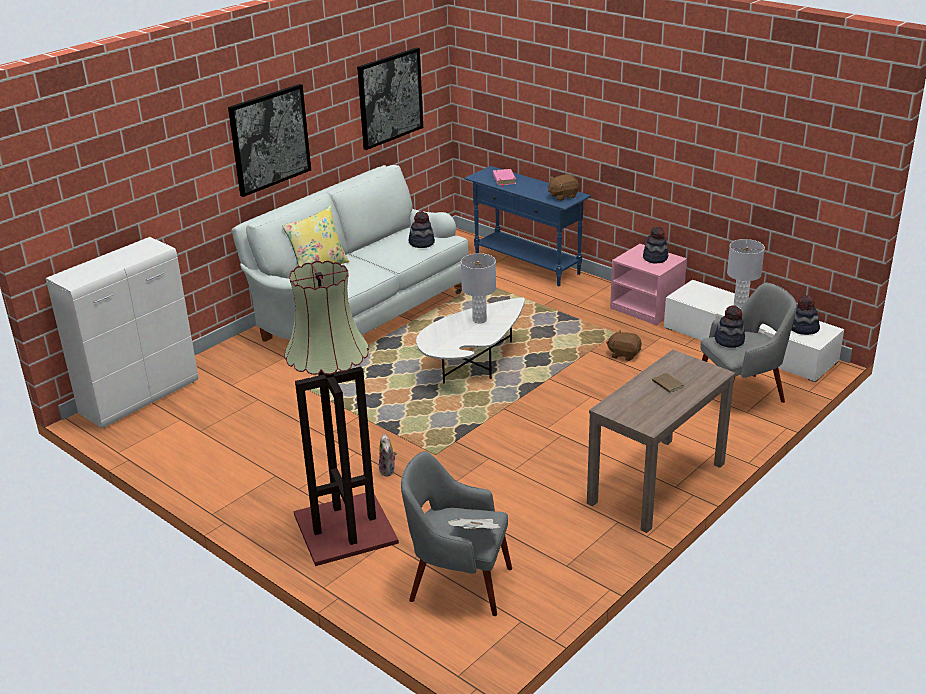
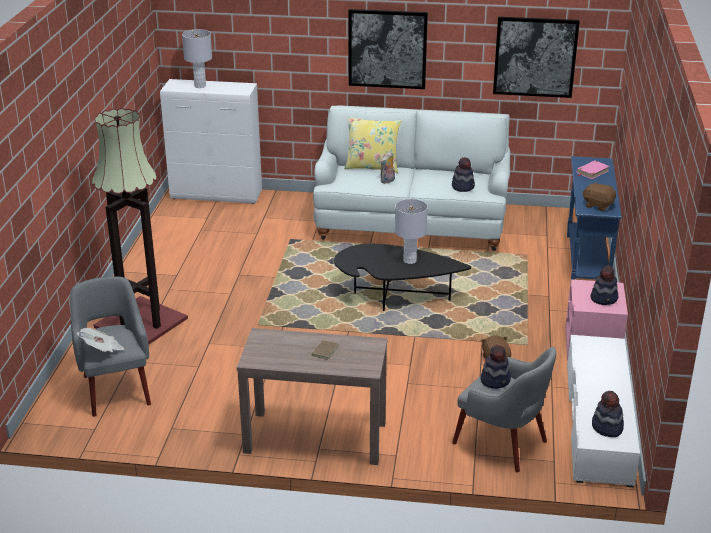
camera: 55 degrees right, 0 degrees up
(388, 470) = (220, 313): plush toy -> plush toy (387, 181)
(472, 365) = (393, 296): white coffee table -> black coffee table
(740, 304) = (609, 378): grey table lamp -> grey table lamp (200, 86)

